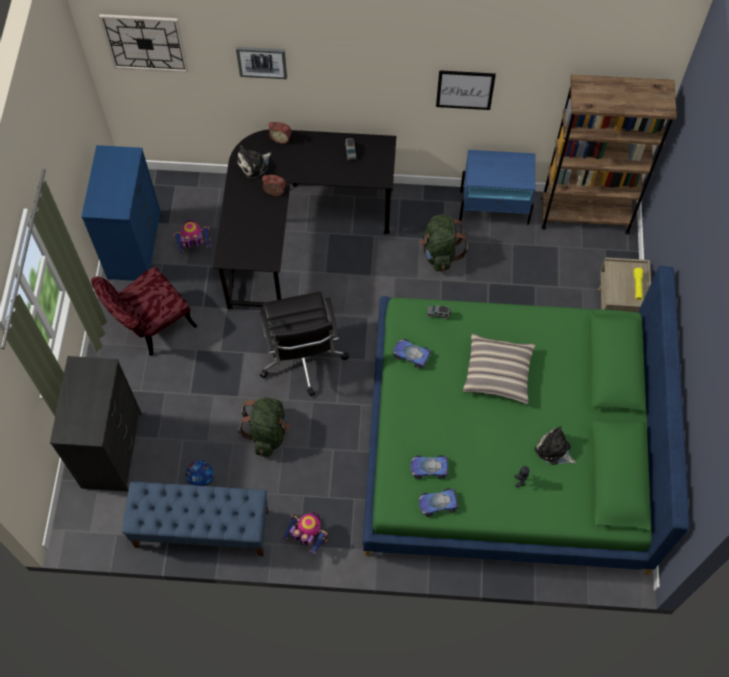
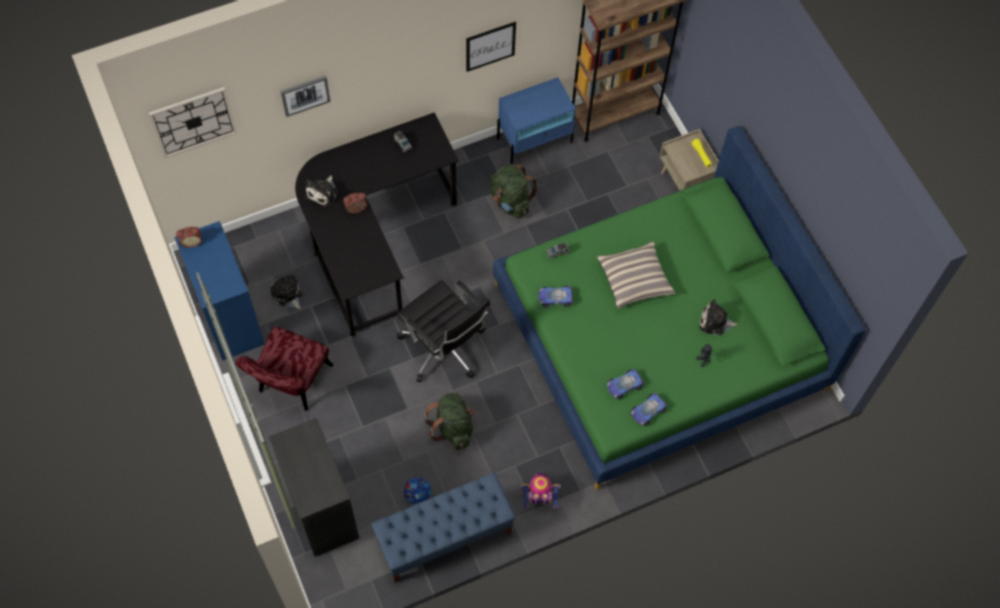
camera: 30 degrees left, 0 degrees up
(194, 247) = (287, 295): toy robot -> plush toy
(281, 138) = (332, 158): alarm clock -> alarm clock (191, 241)

